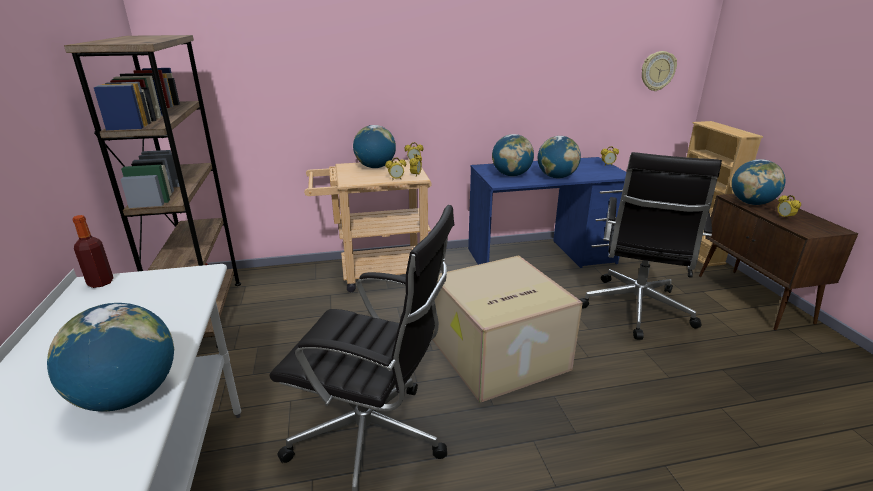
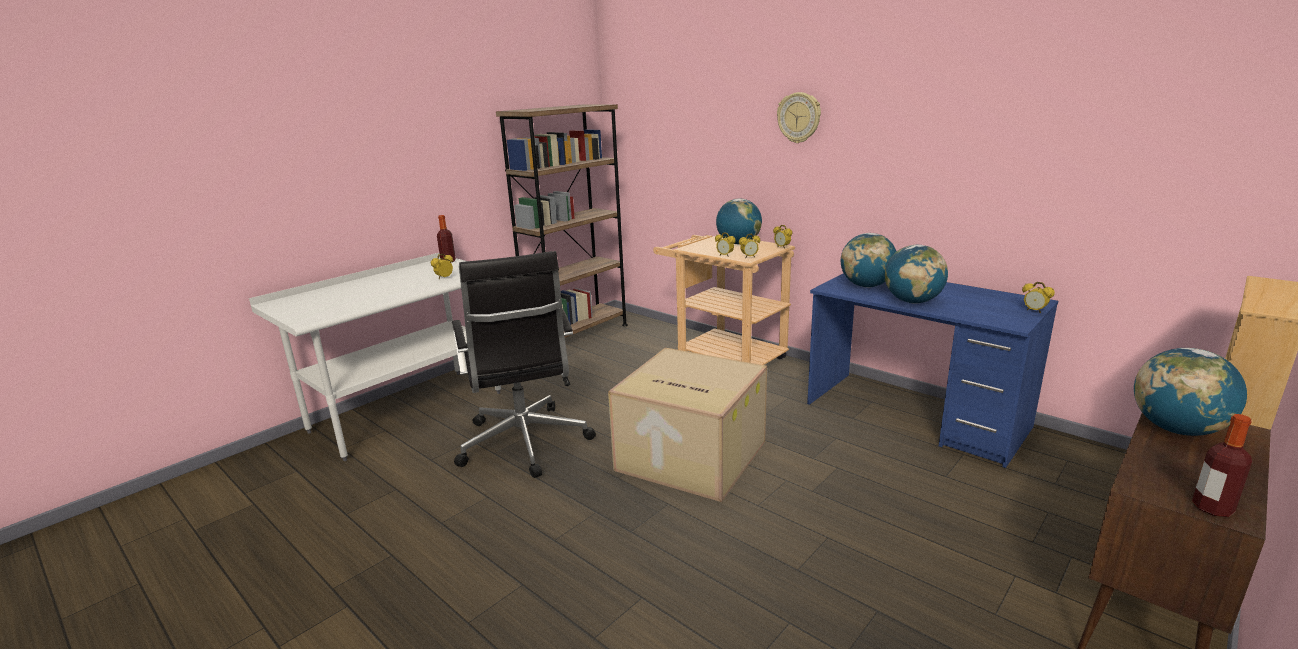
camera: 55 degrees right, 5 degrees down
(128, 396) = (359, 302): globe -> none
(636, 310) = (909, 511): black office chair -> none
(657, 71) = (1199, 174): wall clock -> wall clock (799, 117)
(784, 217) = (1171, 462): alarm clock -> alarm clock (444, 278)
(830, 229) = (1212, 508): none -> bottle

